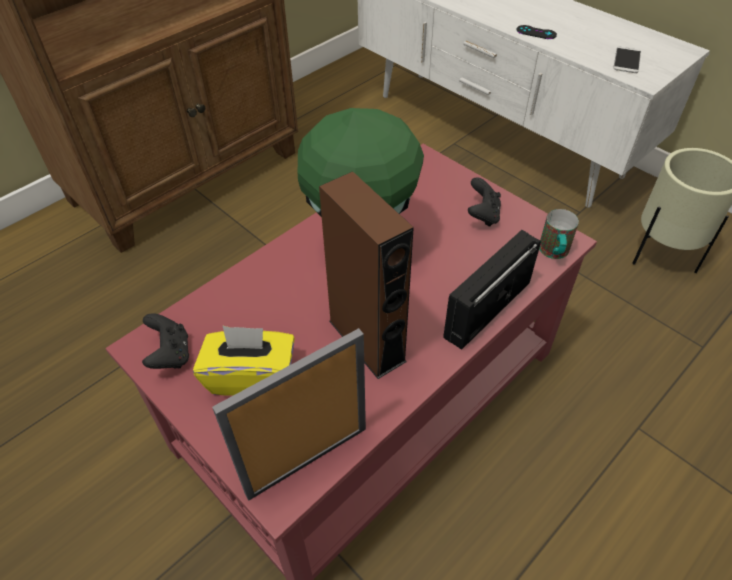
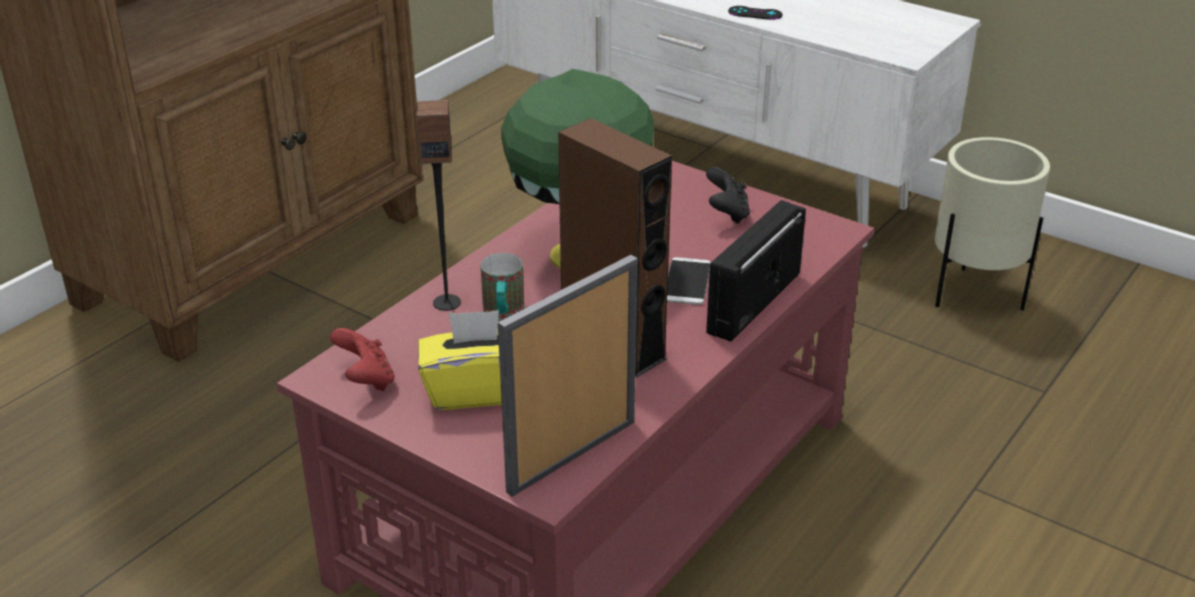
camera: 10 degrees left, 15 degrees down
(170, 354) = (366, 380): black game controller -> red game controller
(251, 281) = (447, 302): none -> speaker
(554, 253) = (824, 243): mug -> mug (503, 315)
(626, 60) = (877, 36): phone -> phone (687, 282)

